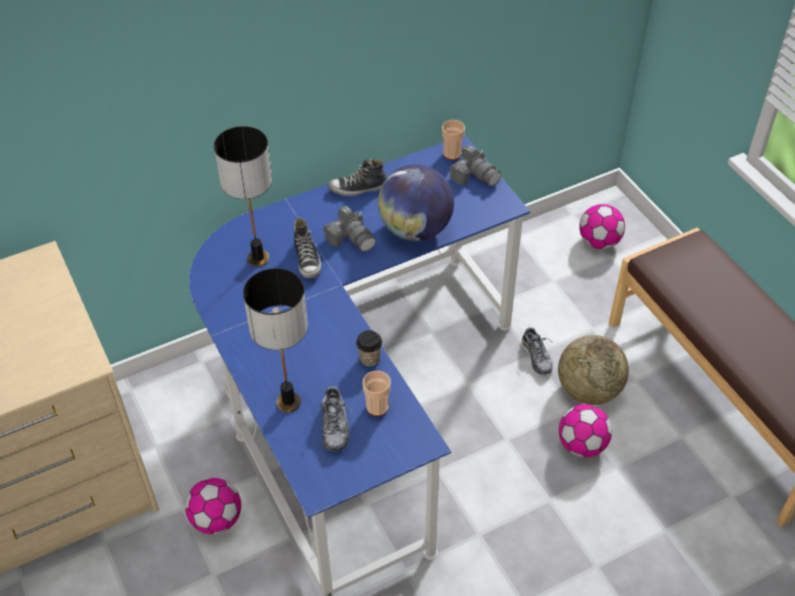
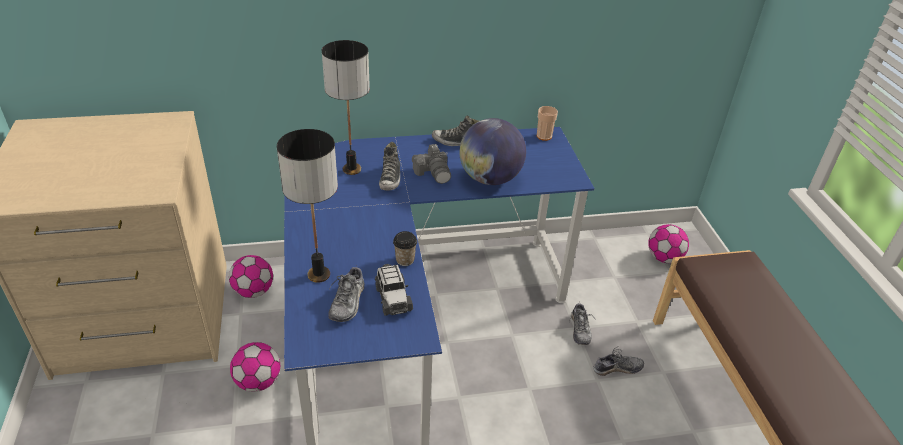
camera: 15 degrees right, 10 degrees down
(377, 407) = (393, 298): cup -> toy car
(475, 175) = (556, 154): camera -> none
(582, 445) = (596, 412): football -> football (254, 291)
(588, 390) = (617, 368): globe -> shoe

